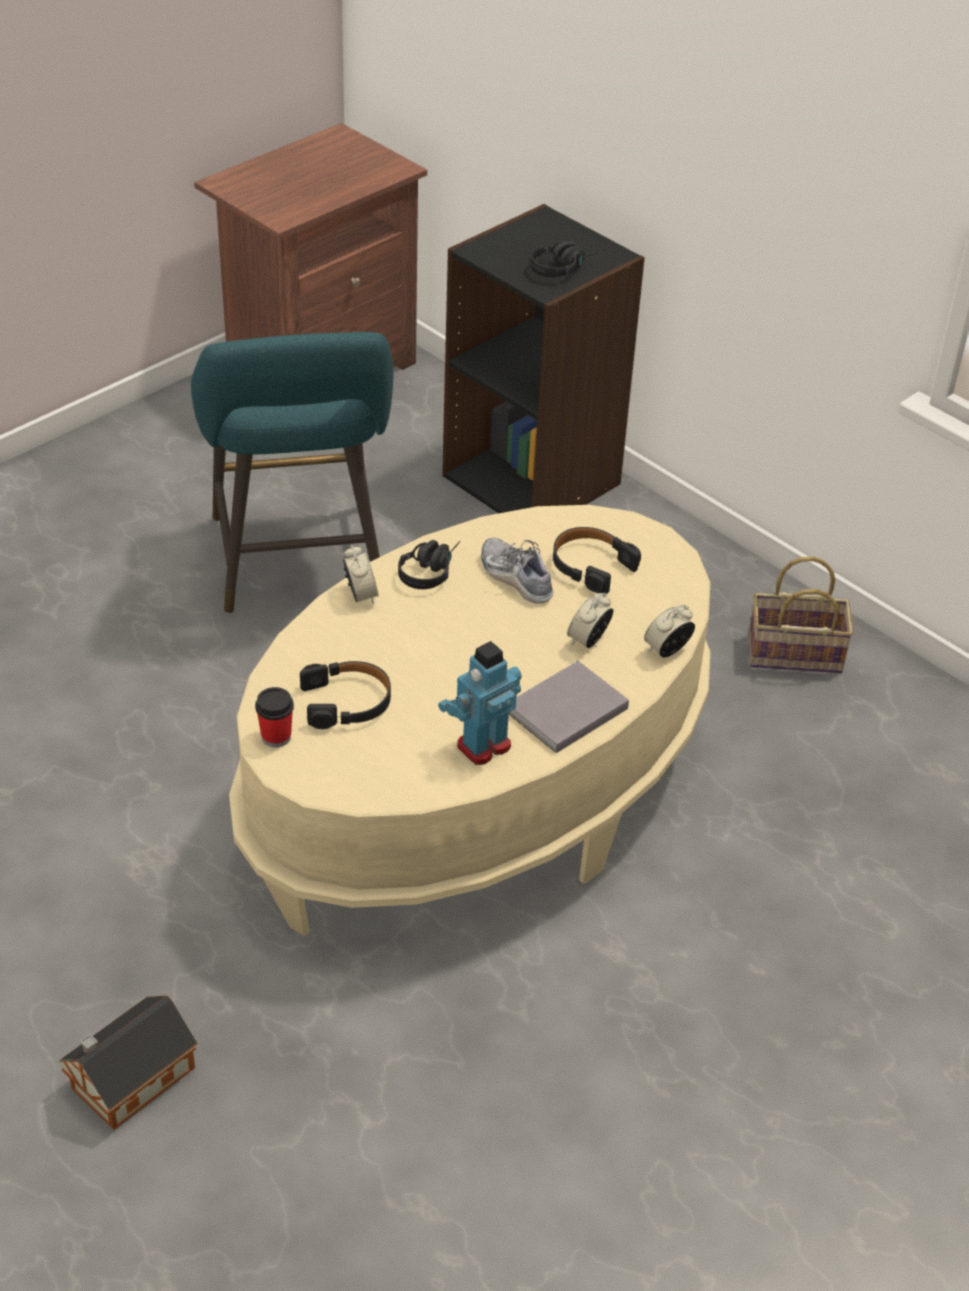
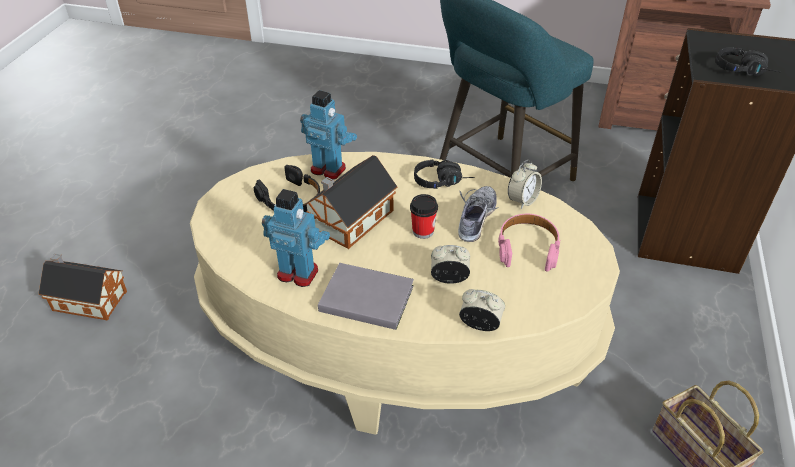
camera: 60 degrees right, 0 degrees up
(276, 737) = (240, 187): cup -> cup (423, 231)
(315, 648) = (328, 169): none -> toy robot
(361, 595) = (391, 165): alarm clock -> alarm clock (522, 200)
(432, 671) = (350, 221): none -> toy house
(591, 566) = (527, 247): black headphones -> pink headphones

